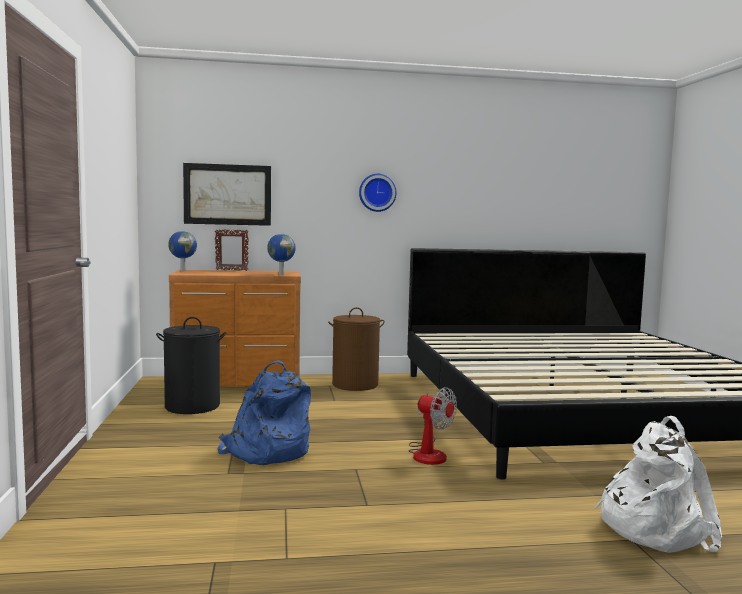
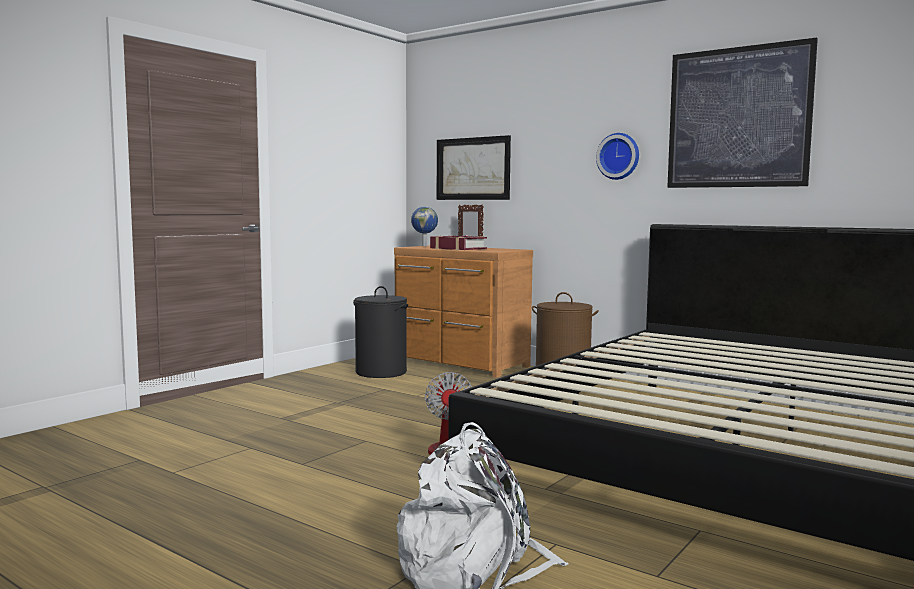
camera: 45 degrees right, 0 degrees up
(239, 273) = (458, 248): none -> book
(266, 452) = (341, 412): blue backpack -> none
(281, 274) = (486, 251): globe -> none
(468, 171) = (738, 118): none -> picture

